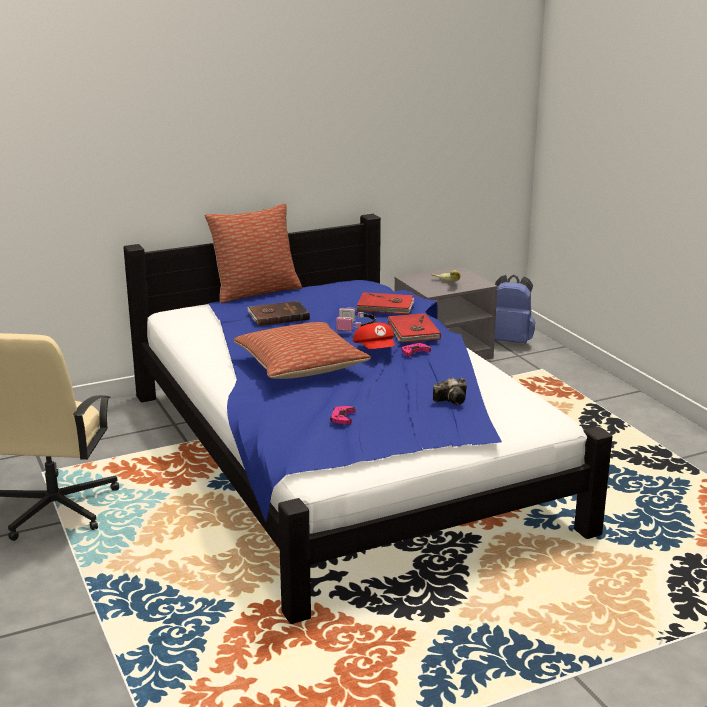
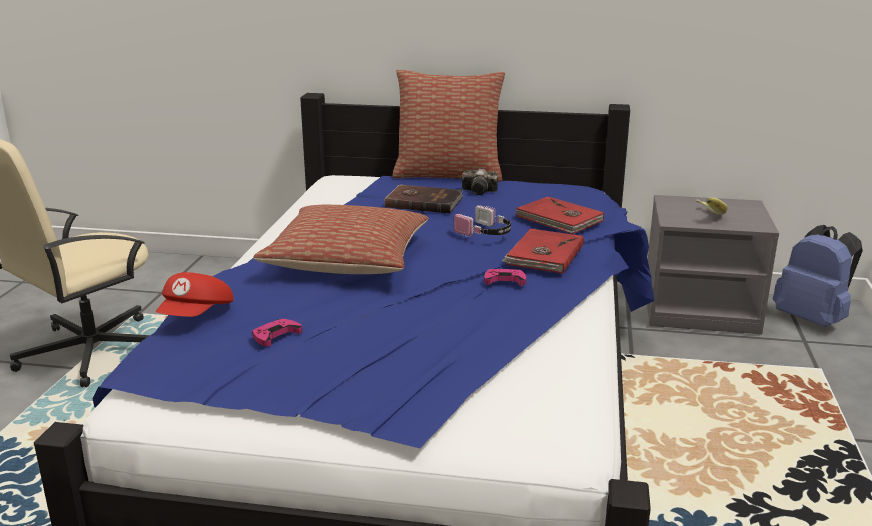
camera: 35 degrees right, 0 degrees up
(375, 350) = (460, 265): red cap -> red cap (197, 315)
(453, 400) = (449, 358): camera -> camera (480, 191)

